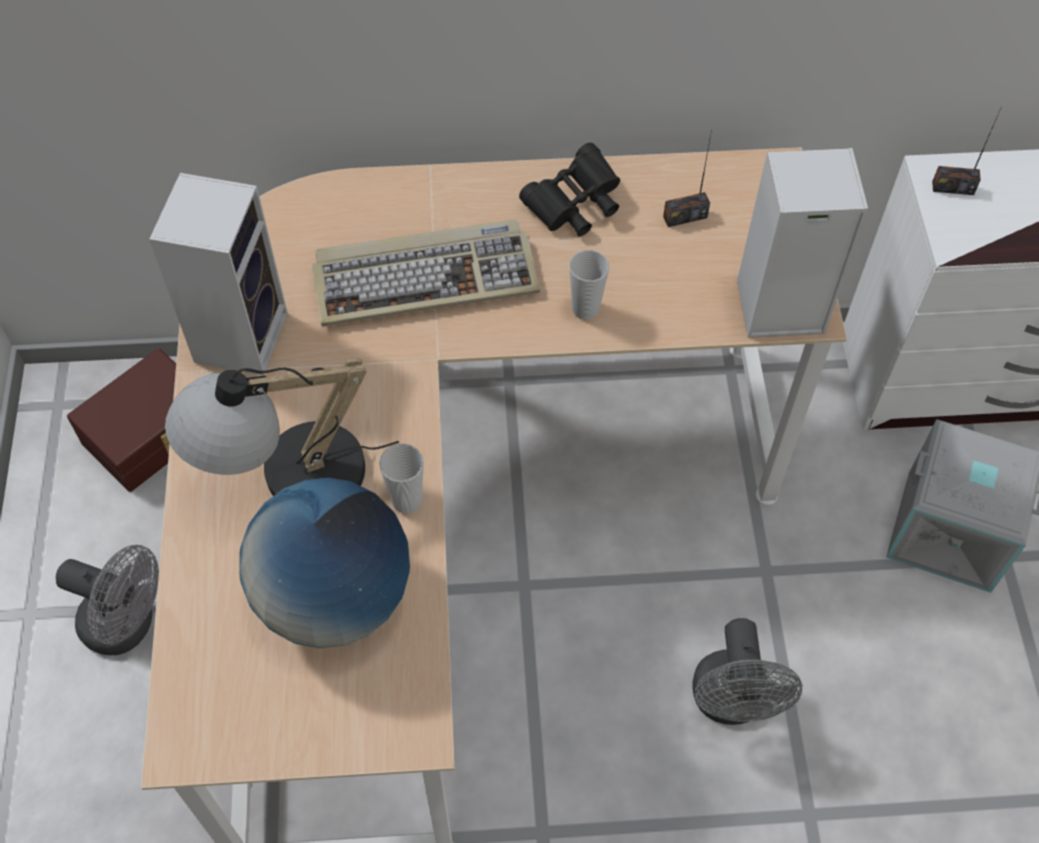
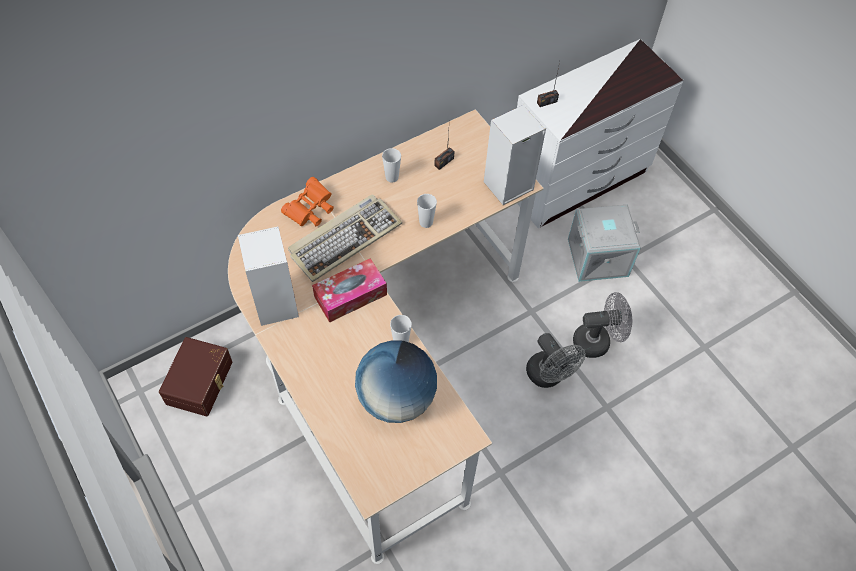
camera: 30 degrees left, 0 degrees up
(128, 625) = (249, 480): grey fan -> grey fan (597, 341)
(287, 480) = (341, 358): table lamp -> none
(372, 378) = (350, 295): none -> tissue box
(399, 206) = (310, 210): none -> orange binoculars
(574, 206) = (392, 177): black binoculars -> cup

